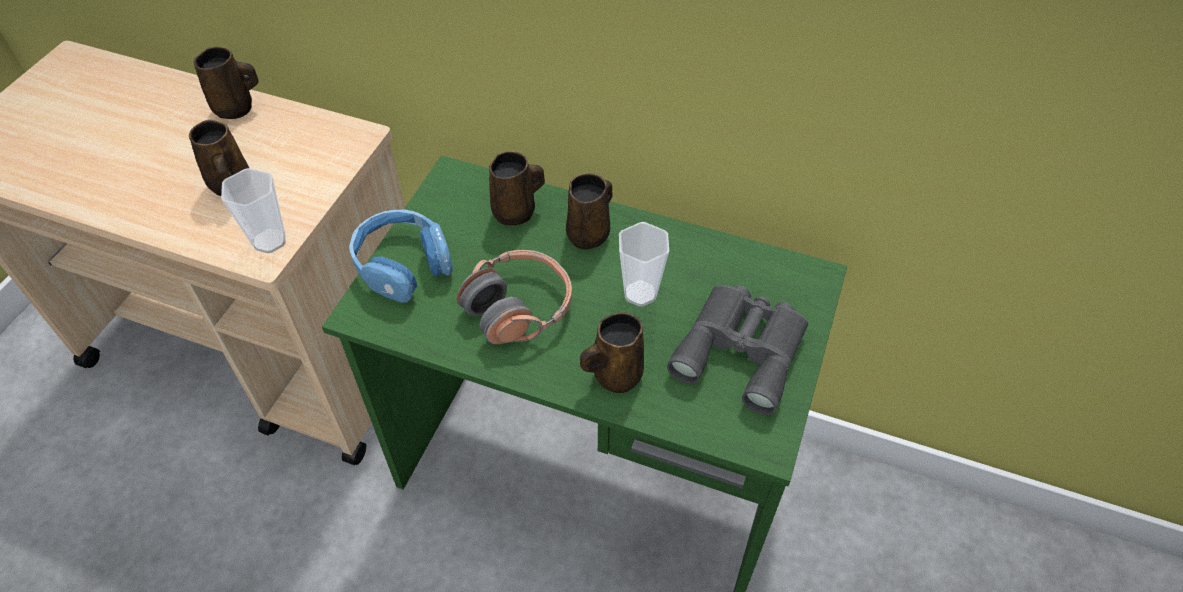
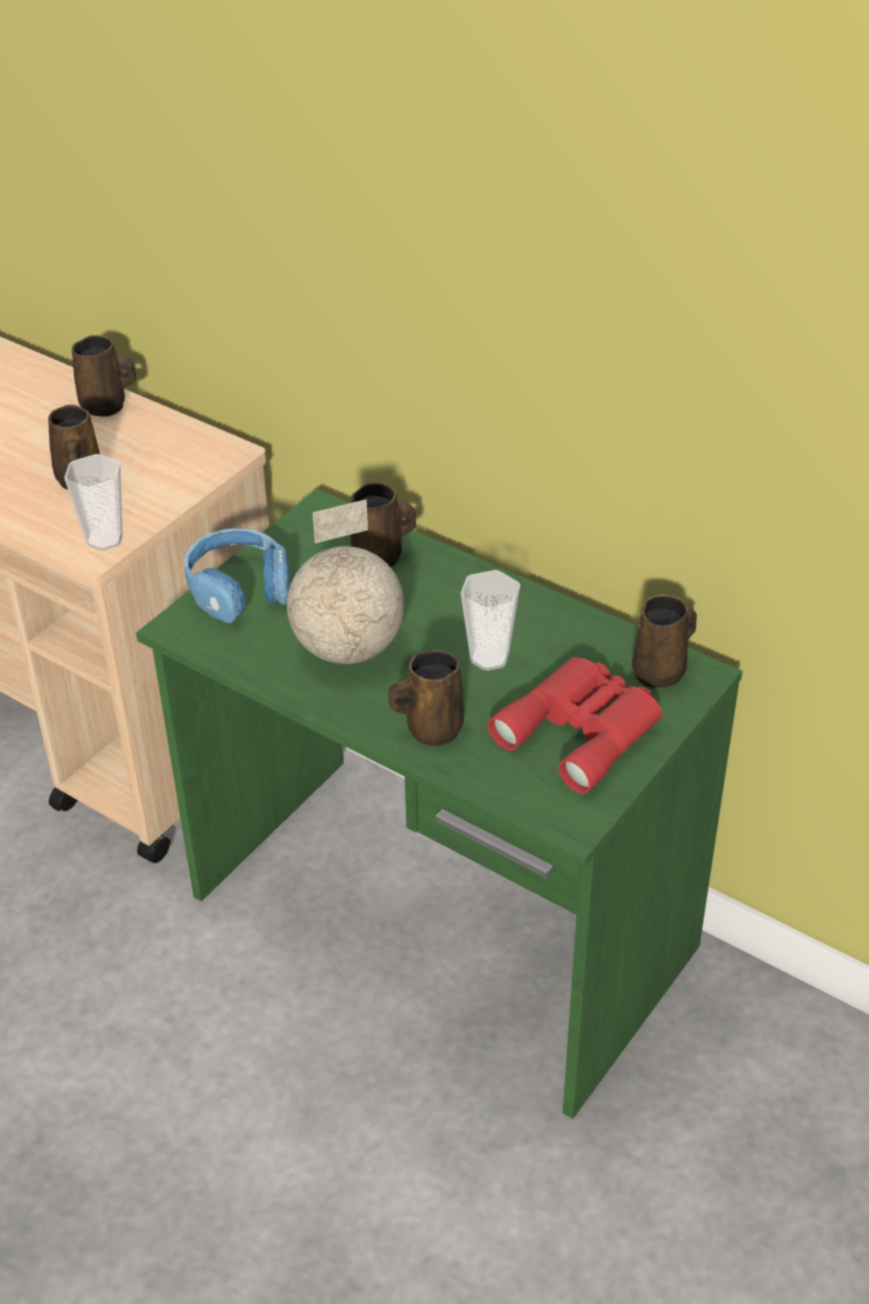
camera: 15 degrees right, 10 degrees down
(518, 308) = (349, 649): headphones -> globe
(590, 234) = (455, 591): brown mug -> brown mug (661, 672)
(742, 349) = (583, 729): grey binoculars -> red binoculars

